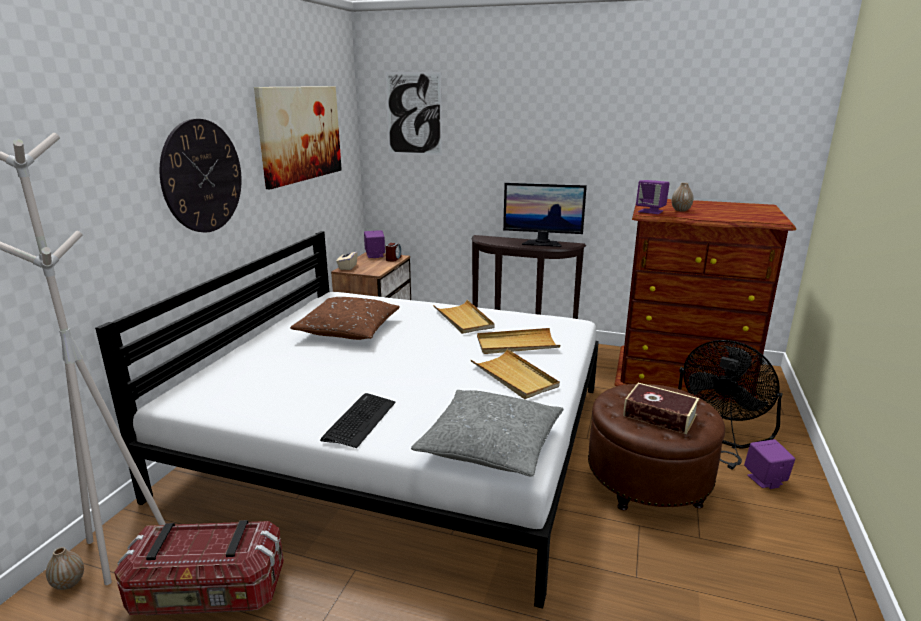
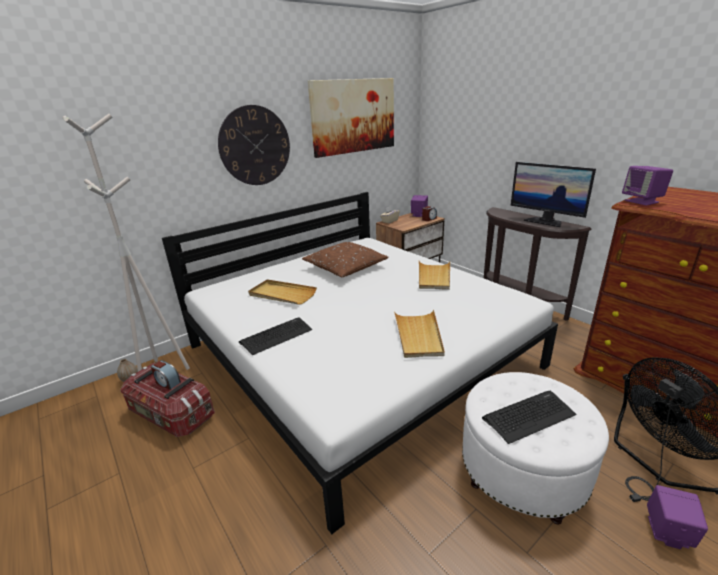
camera: 35 degrees right, 5 degrees up
(204, 540) = (167, 382): none -> alarm clock
(414, 114) = (458, 99): picture -> none
(490, 444) = (335, 386): grey pillow -> none
(516, 344) = (453, 308): beige tray -> beige tray (282, 294)
(647, 482) = (522, 473): brown ottoman -> white ottoman
(659, 415) = (528, 416): book -> keyboard
(680, 210) = (685, 203): vase -> none

